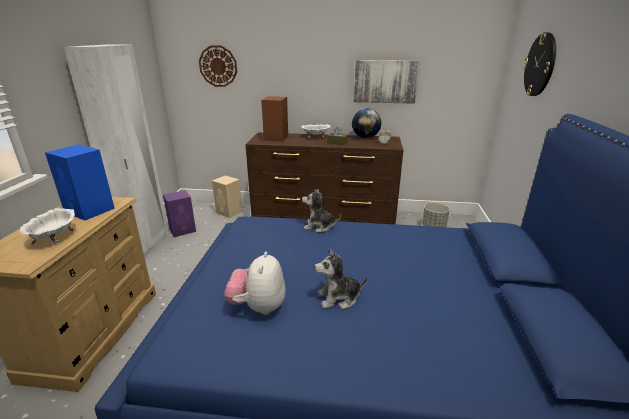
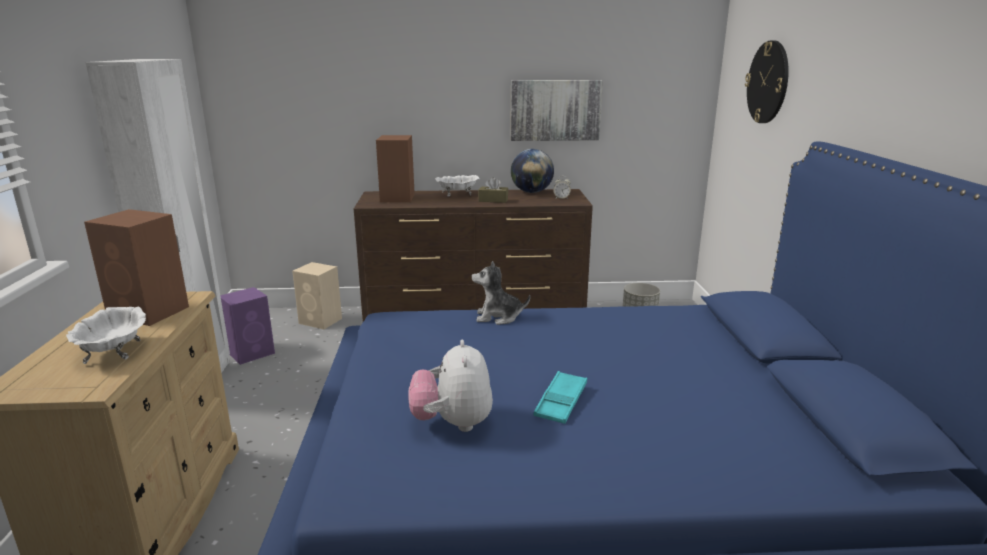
camera: 10 degrees left, 5 degrees down
(90, 210) = (150, 312): blue speaker -> brown speaker
(218, 66) = (299, 92): wall clock -> none
(338, 298) = (561, 402): plush toy -> turquoise tray

